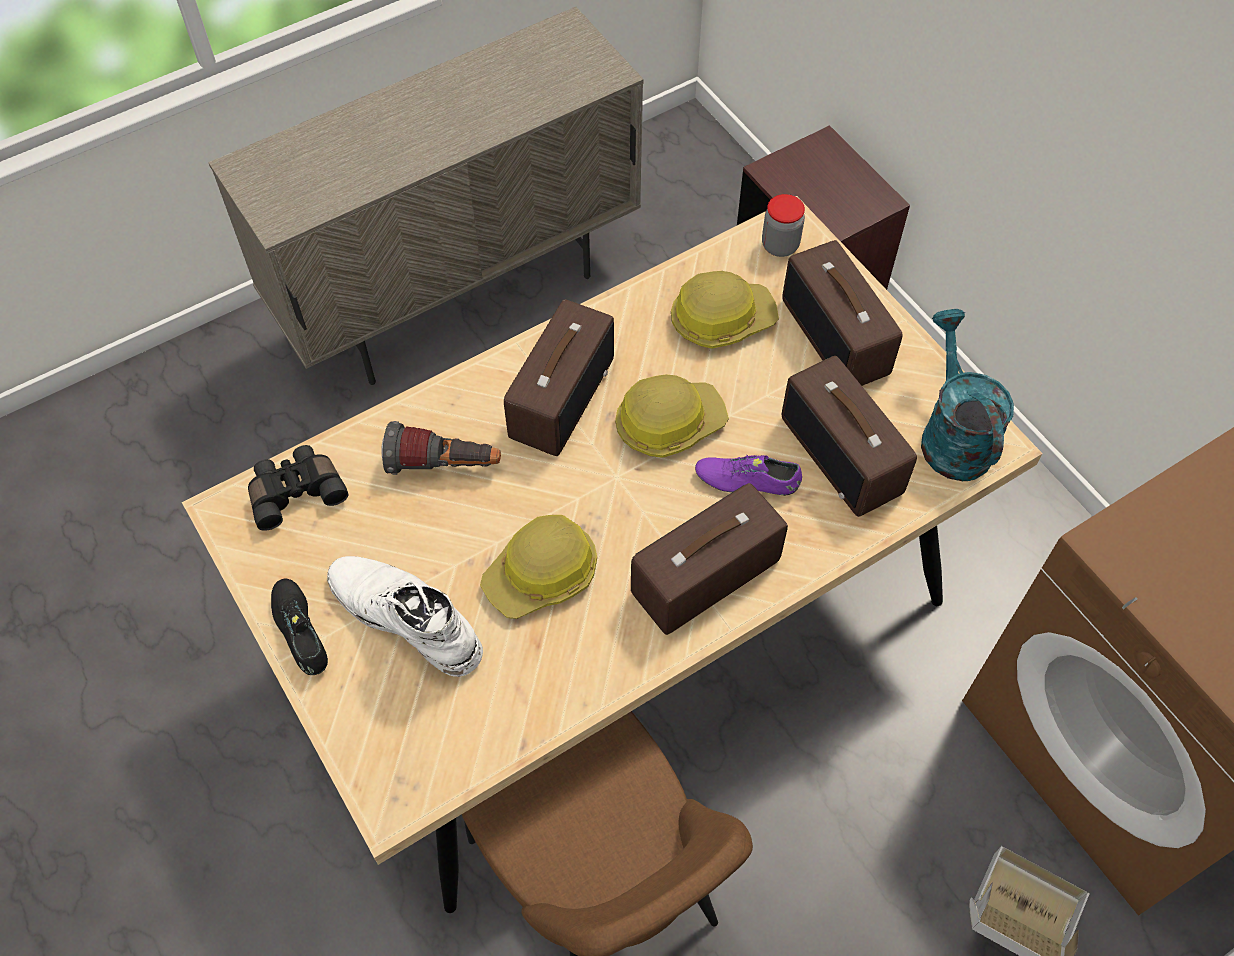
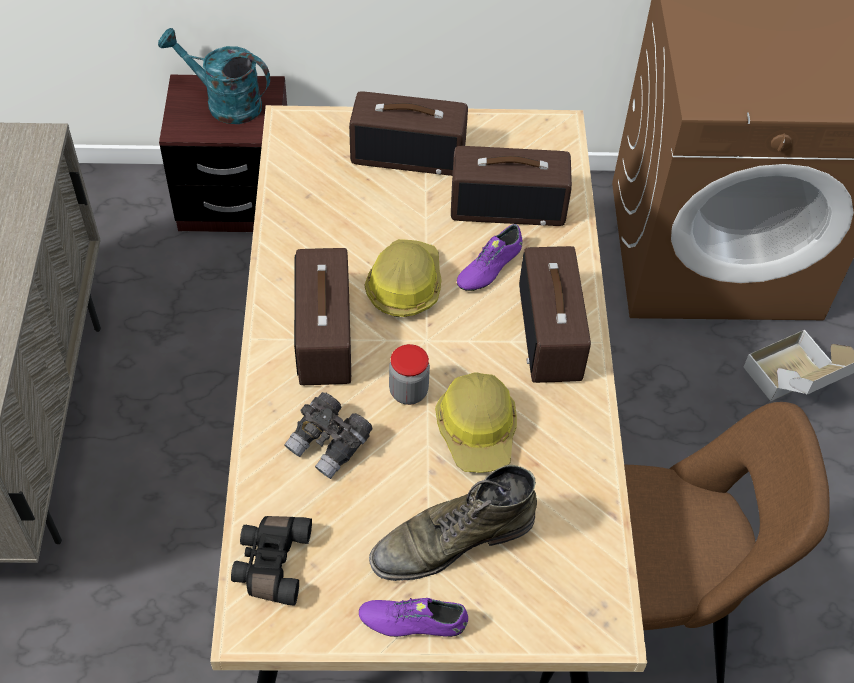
camera: 60 degrees left, 5 degrees down
(301, 631) = (412, 622): black shoe -> purple shoe
(405, 617) = (451, 540): white boot -> green boot
(444, 466) = (329, 445): flashlight -> grey binoculars
(561, 396) = (326, 336): radio -> radio turned 150 degrees counterclockwise
(721, 319) = (338, 206): hard hat -> none
(780, 245) = (302, 138): jar -> jar (408, 391)
(951, 434) = (535, 143): turquoise watering can -> turquoise watering can (224, 103)

